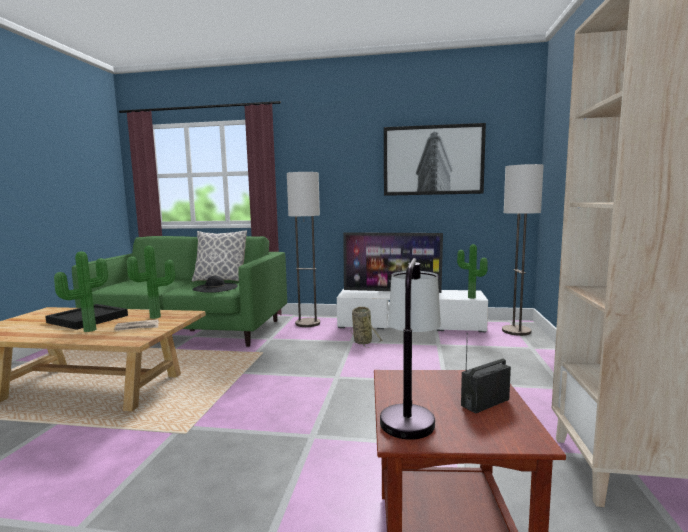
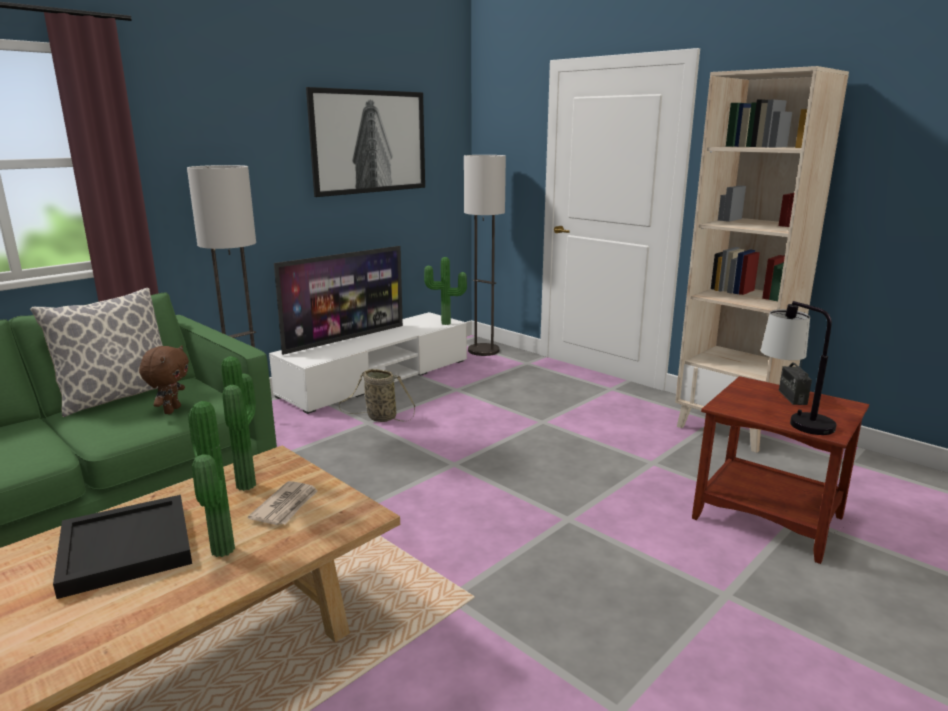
camera: 55 degrees left, 10 degrees up
(215, 288) = (171, 410): black hat -> brown plush toy

